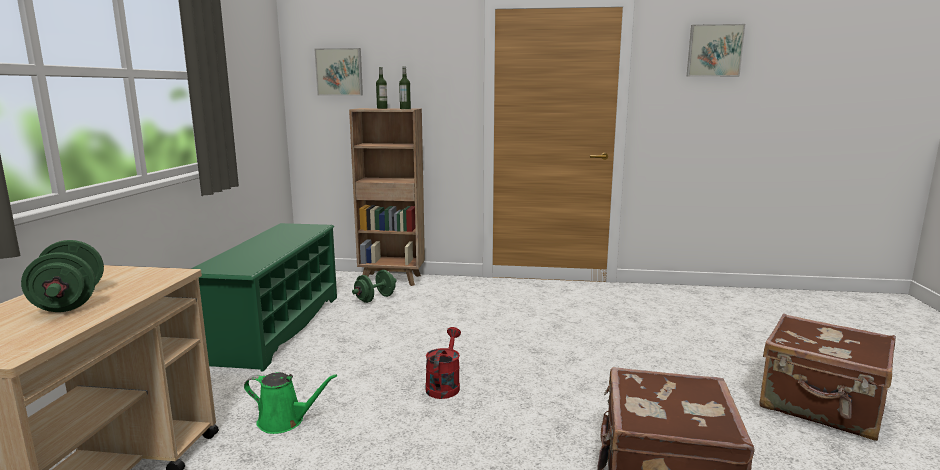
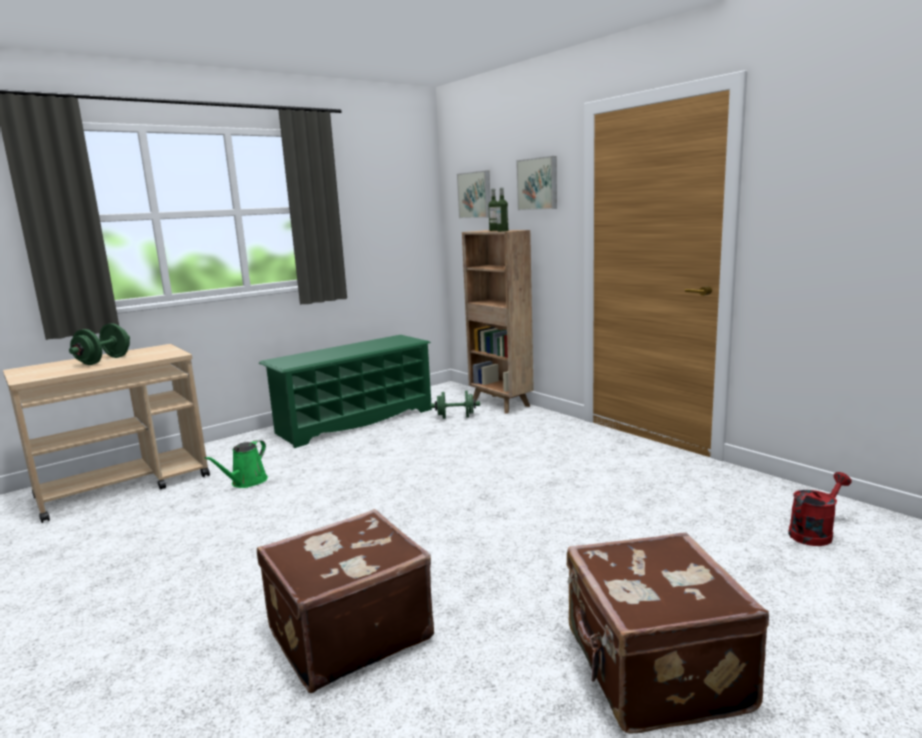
camera: 45 degrees right, 0 degrees up
(285, 421) = (246, 482): green watering can -> green watering can turned 60 degrees clockwise
(444, 385) = (365, 496): red watering can -> red watering can (814, 533)
(714, 50) = (862, 136): picture -> picture (538, 184)

